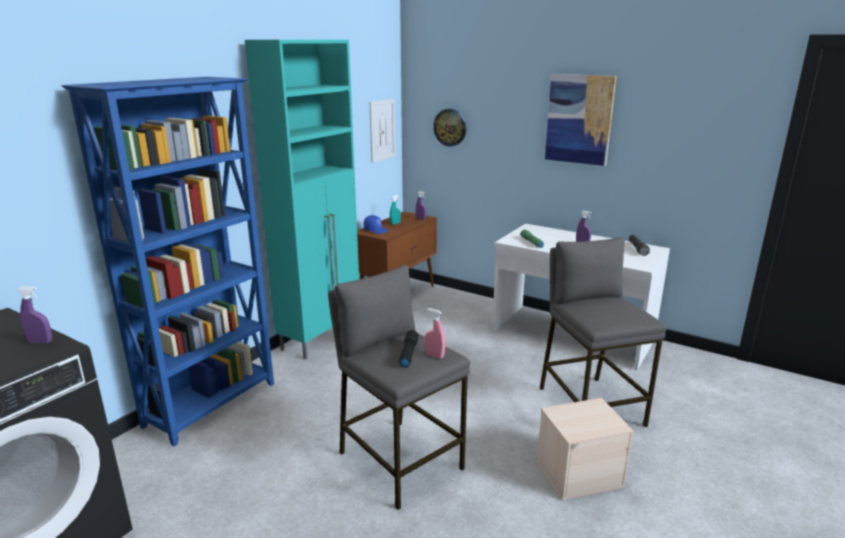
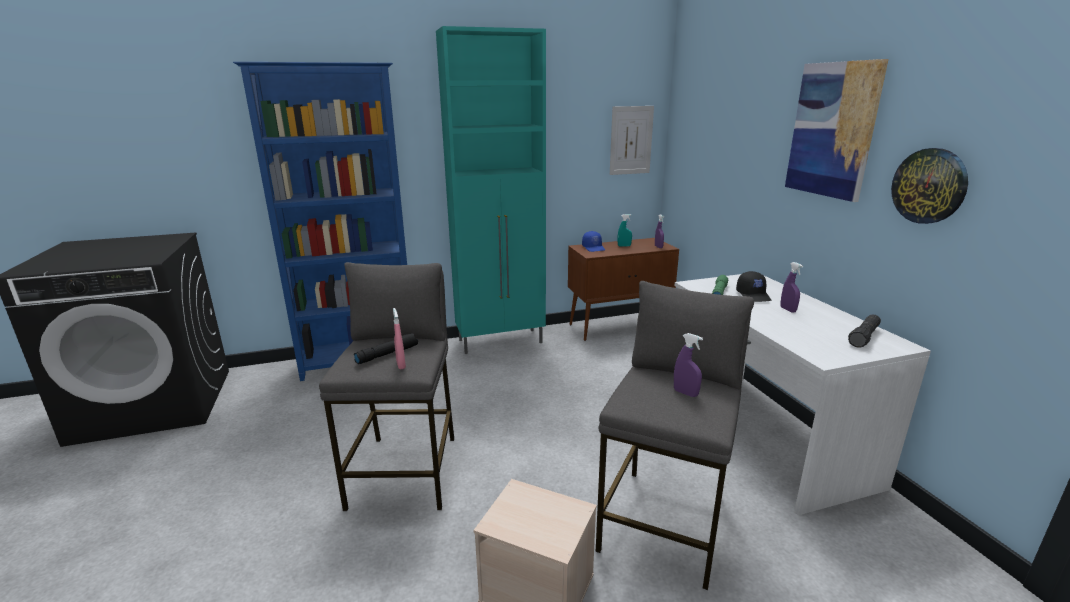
camera: 40 degrees right, 0 degrees up
(40, 342) = (153, 254): purple spray bottle -> purple spray bottle (685, 393)
(450, 127) = (702, 141): wall clock -> wall clock (929, 186)
(552, 239) = (753, 295): none -> black cap

